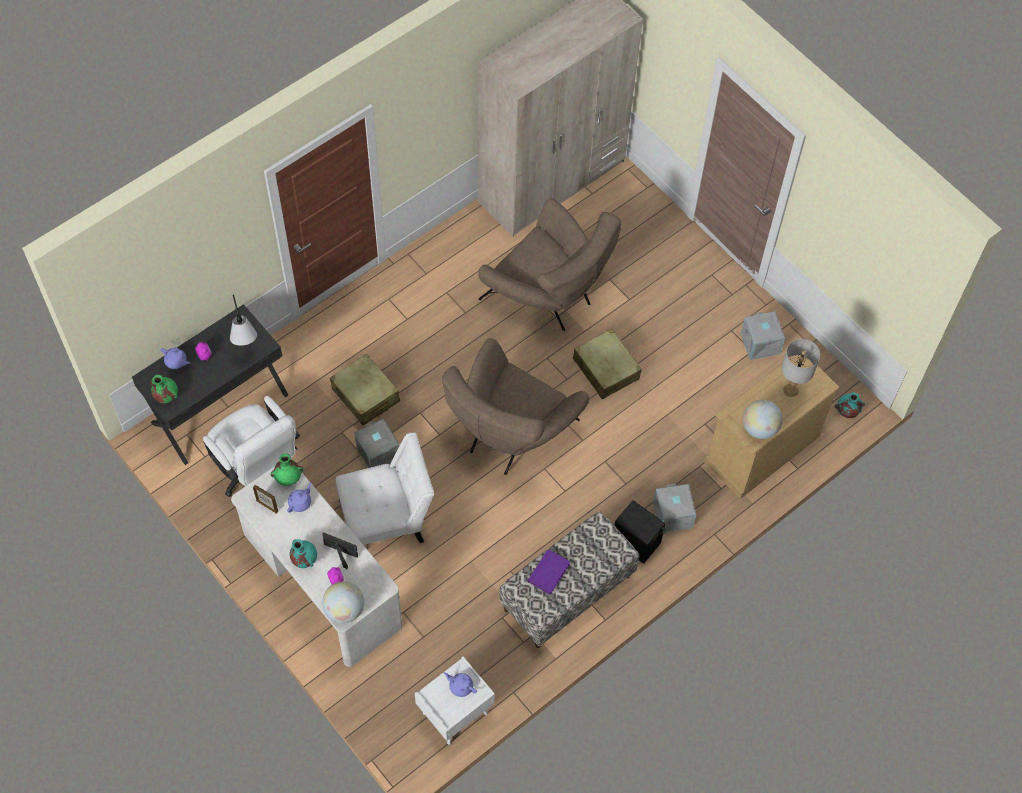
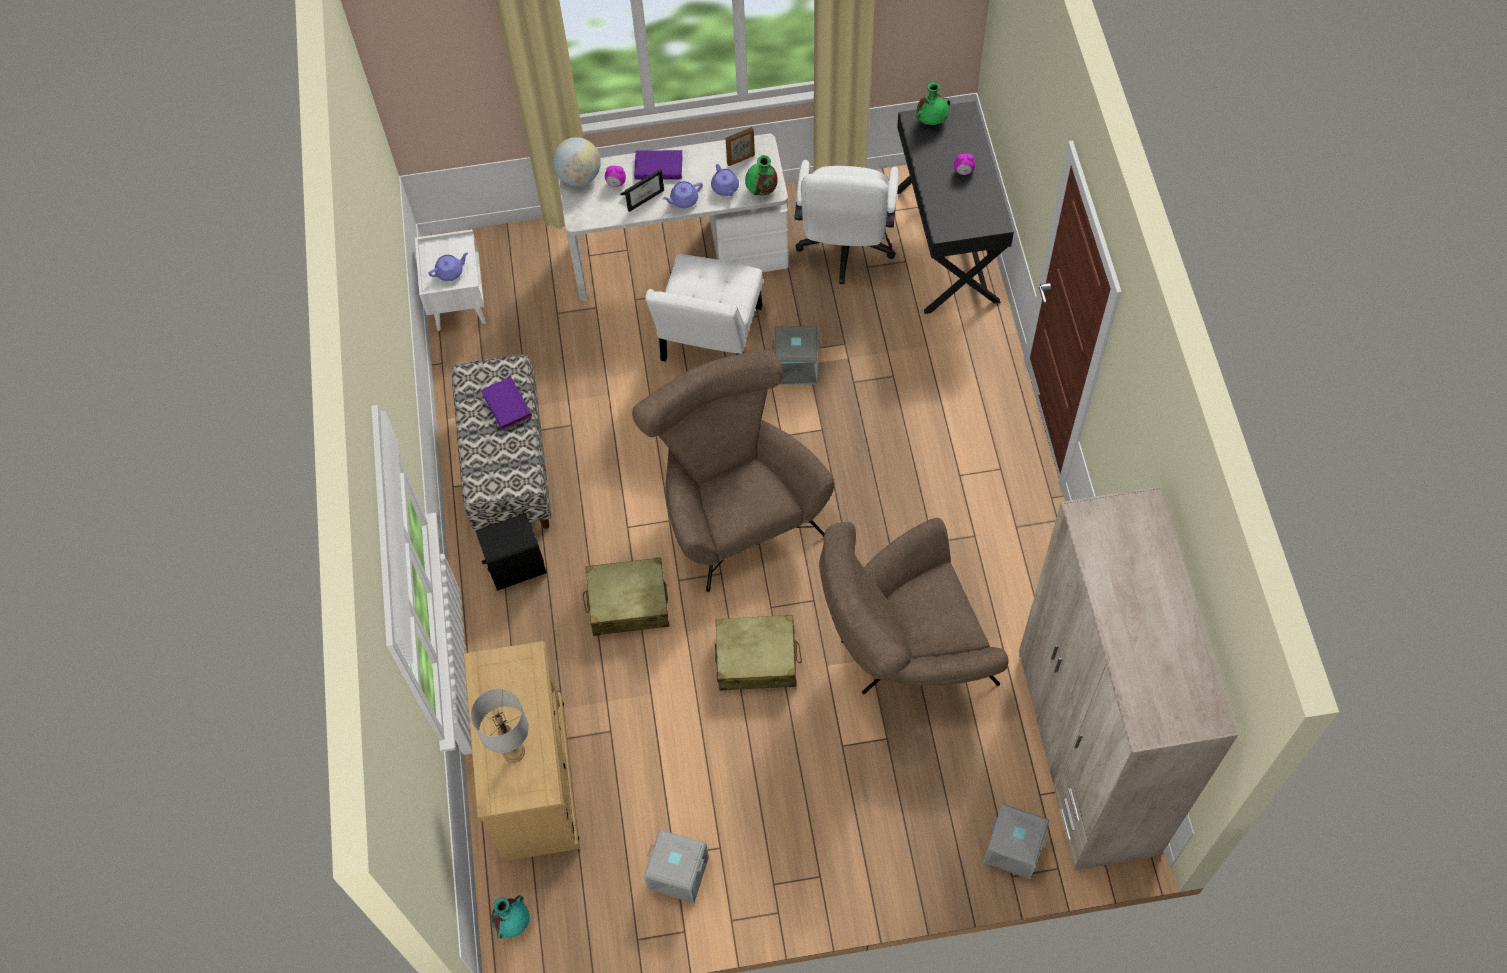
camera: 125 degrees right, 0 degrees up
(176, 361) = (970, 144): purple teapot -> purple teapot (683, 200)
(245, 348) = (950, 211): table lamp -> none
(258, 471) = (845, 250): white office chair -> white office chair turned 75 degrees counterclockwise
(304, 559) = (659, 166): turquoise vase -> purple book
(365, 395) = (878, 386): beige suitcase -> beige suitcase (628, 603)
(673, 515) = (520, 624): grey storage box -> grey storage box (1012, 849)
(759, 428) = (489, 680): globe -> none

